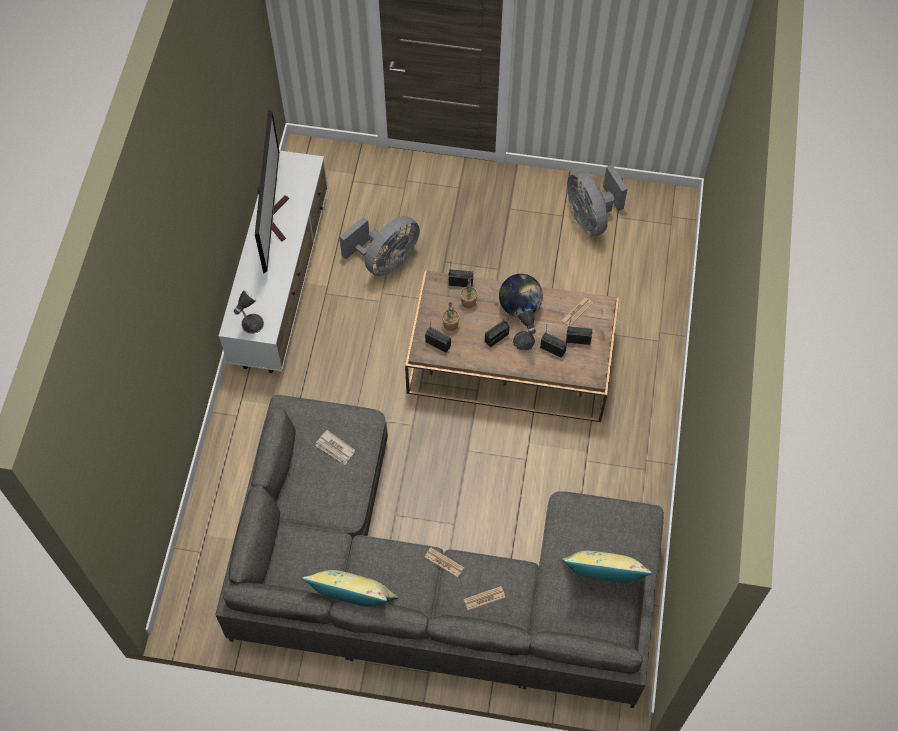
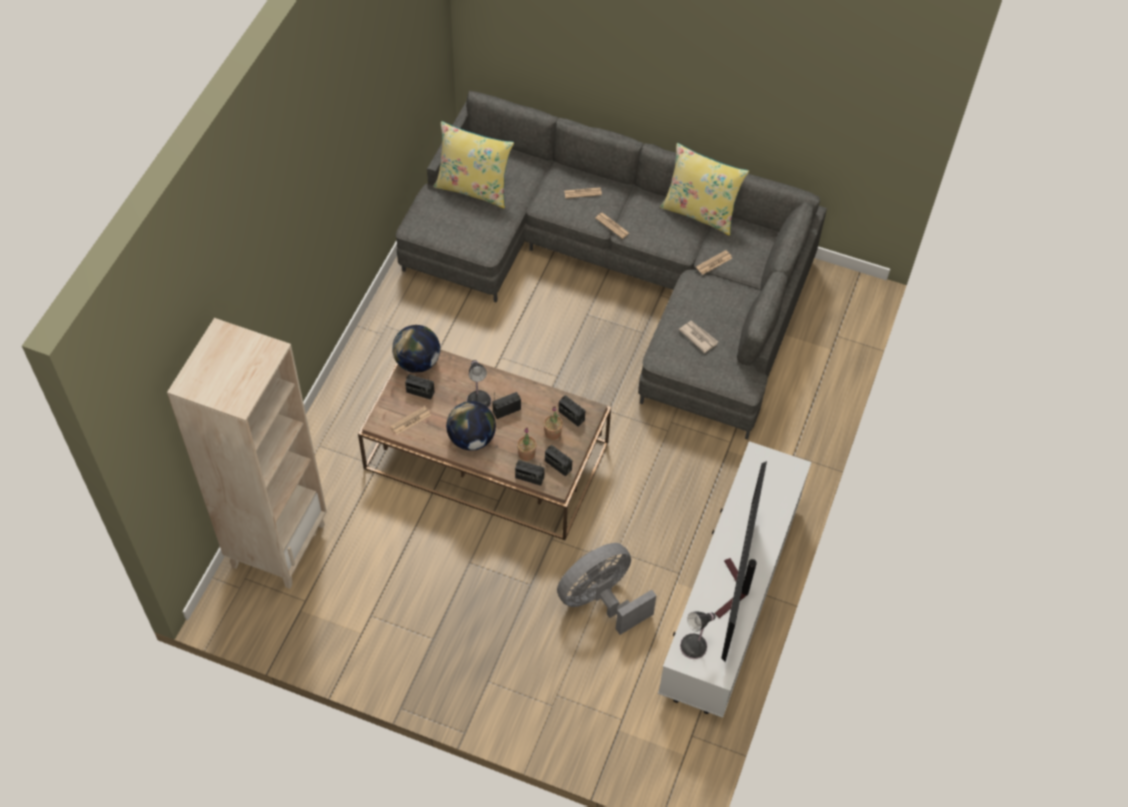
camera: 170 degrees left, 5 degrees down
(251, 324) = (774, 467): table lamp -> table lamp (695, 645)
(330, 538) = (714, 262): none -> newspaper
(553, 349) = (450, 387): radio -> radio (558, 465)
(590, 217) = (338, 606): grey fan -> none
(590, 367) = (417, 362): none -> globe
(656, 254) = (278, 544): none -> beige bookcase

